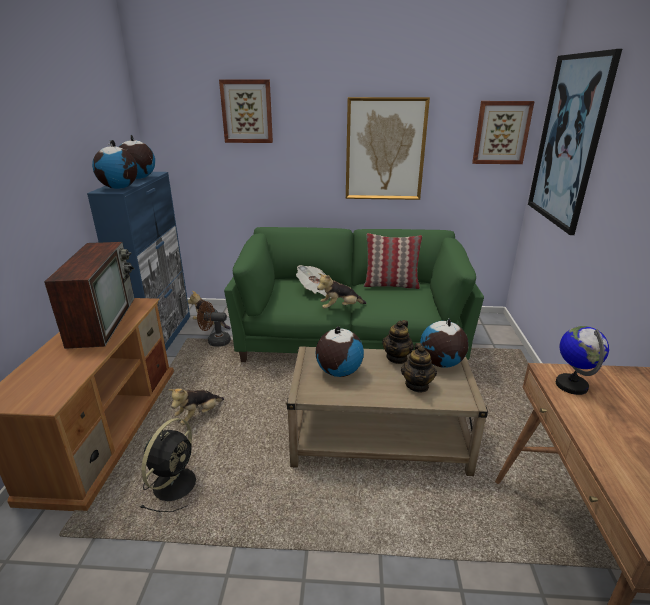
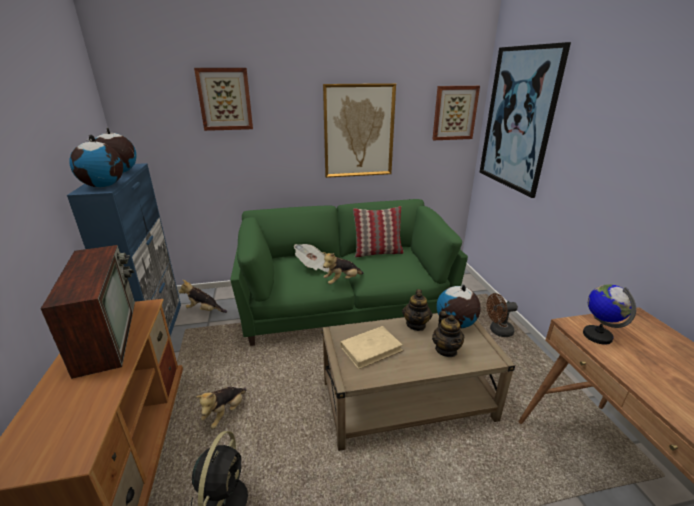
camera: 15 degrees left, 0 degrees up
(215, 341) = (216, 328): brown fan -> brown fan (497, 331)
(338, 372) = (371, 349): globe -> beige book

